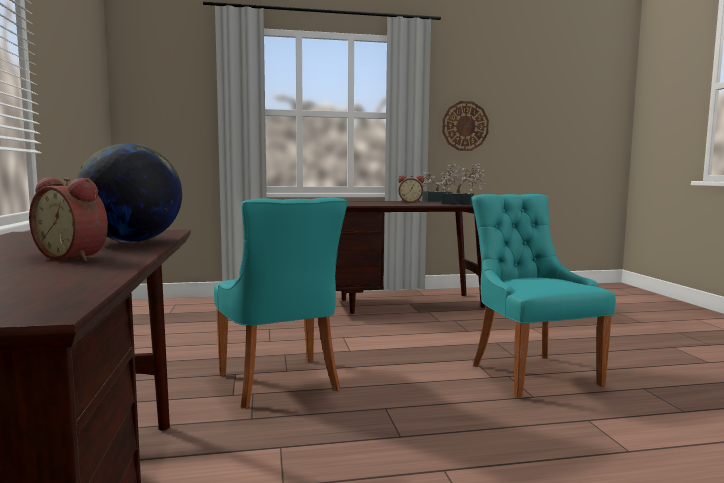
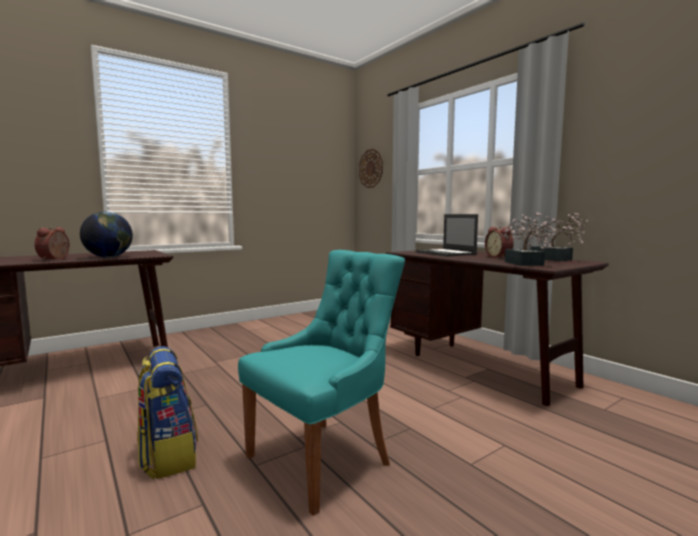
camera: 65 degrees right, 0 degrees up
(280, 384) = (237, 368): turquoise chair -> none
(363, 203) = (446, 253): none -> laptop
(465, 126) = (631, 158): wall clock -> wall clock (371, 168)
(502, 432) = (168, 456): none -> backpack

